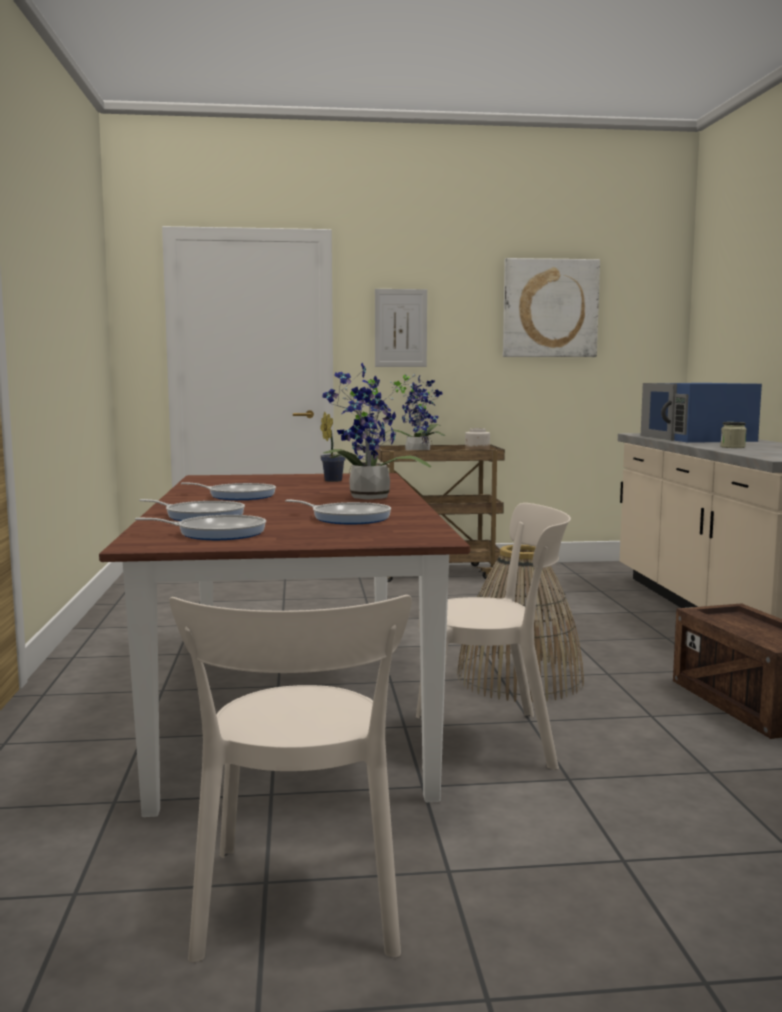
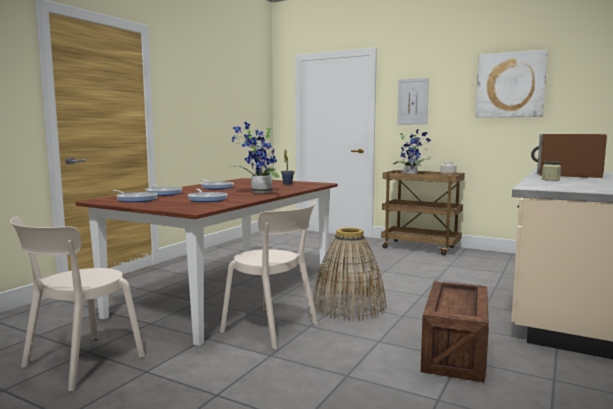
camera: 35 degrees right, 0 degrees up
(697, 438) = (567, 174): blue microwave -> brown microwave

